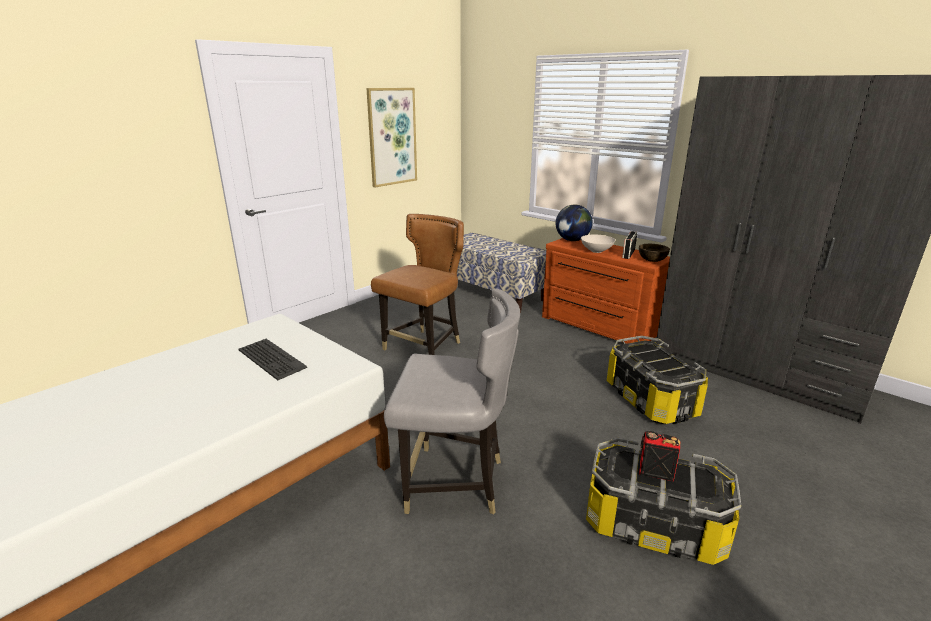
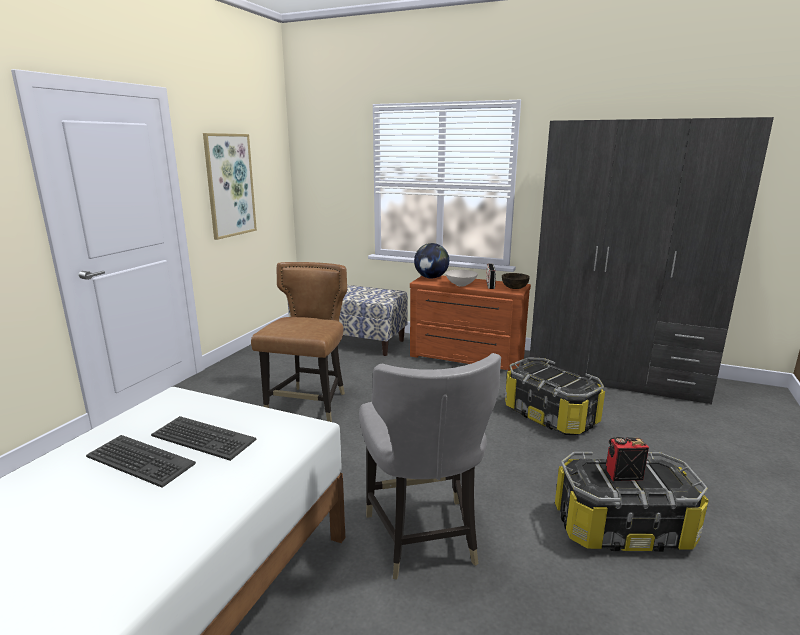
camera: 20 degrees left, 5 degrees down
(217, 368) = (139, 461): none -> keyboard
(454, 482) = (422, 536): grey chair -> grey chair turned 90 degrees clockwise

